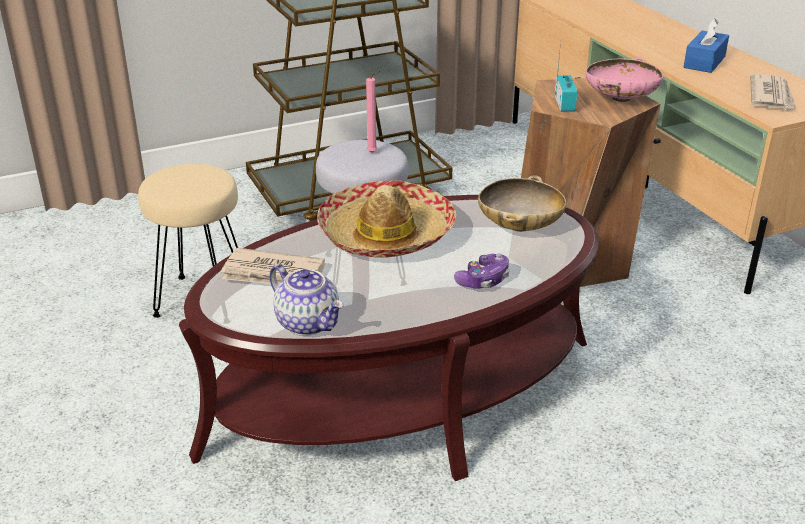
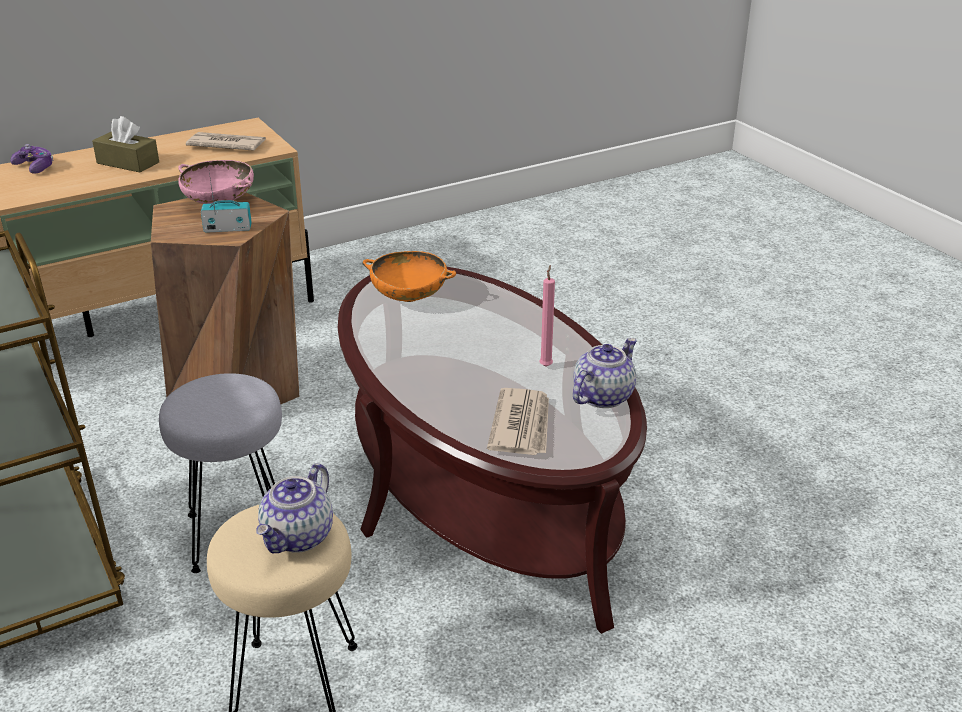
camera: 95 degrees left, 0 degrees up
(183, 187) = (298, 537): none -> teapot
(373, 153) = (215, 392): pink candle -> pink candle (546, 365)
(386, 234) = (431, 365): hat -> none
(483, 280) = (509, 313): game controller -> game controller (35, 167)
(520, 226) = (409, 296): beige bowl -> orange bowl
(704, 62) = (128, 163): blue tissue box -> brown tissue box

